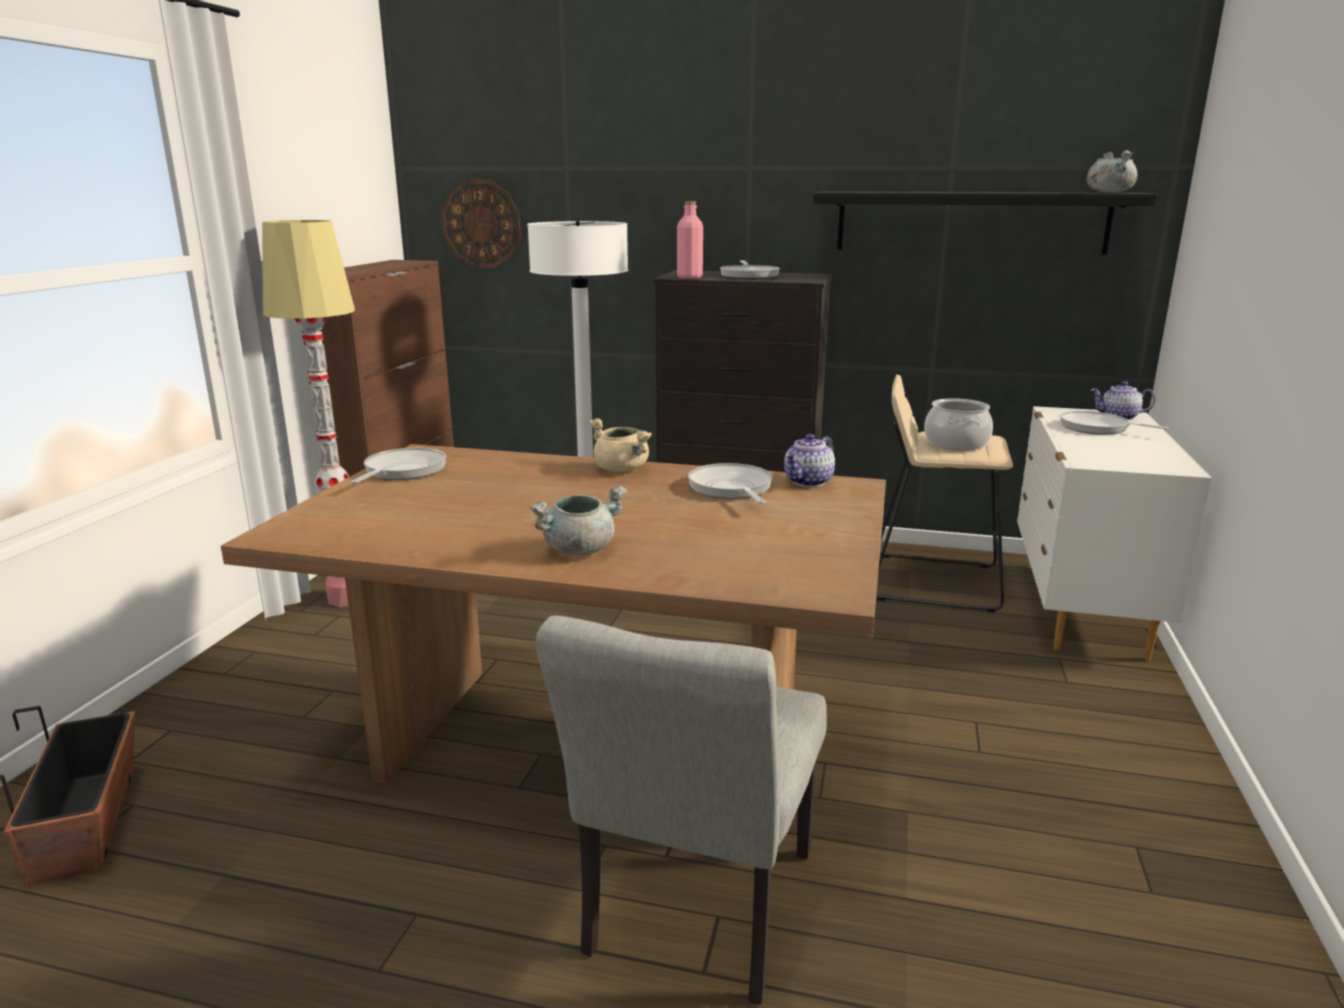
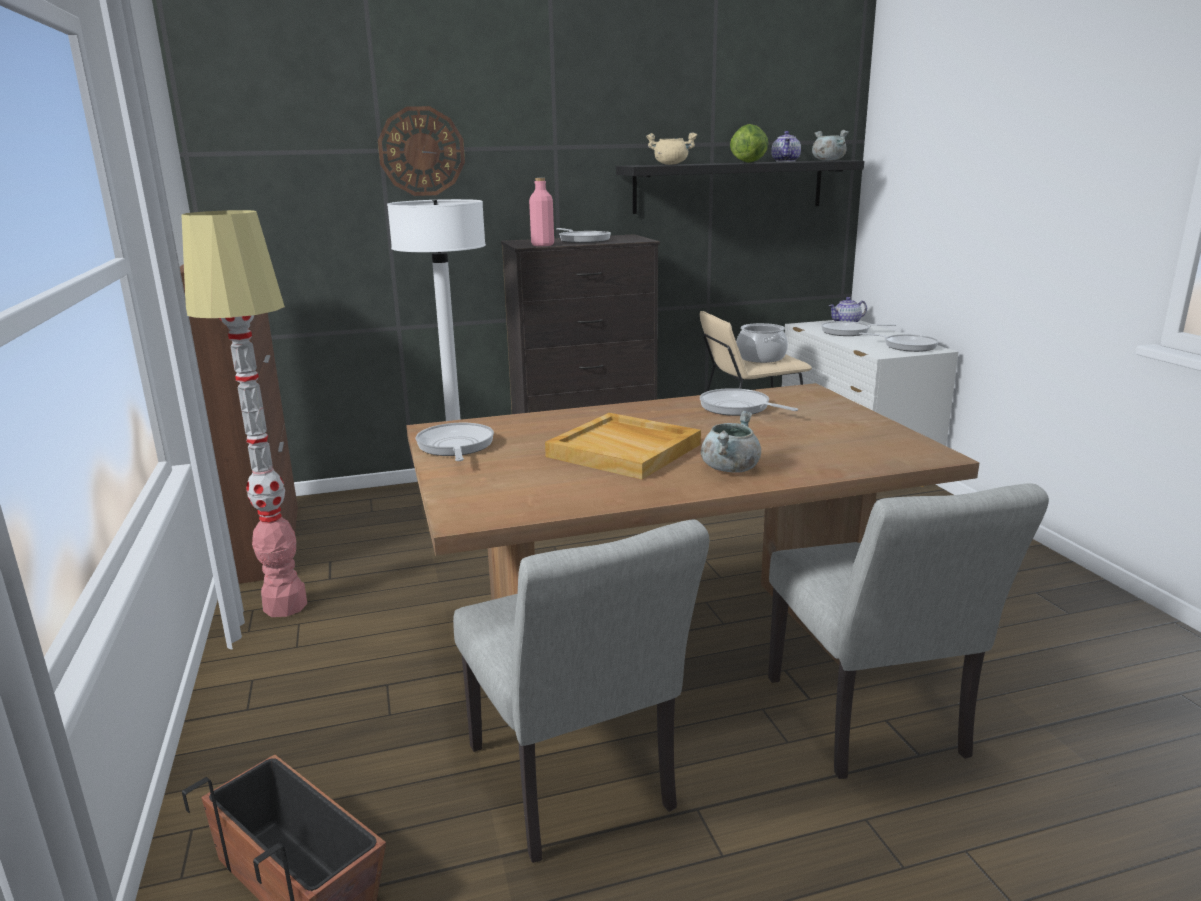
camera: 30 degrees left, 0 degrees up
(349, 844) = (576, 788): none -> grey chair
(481, 224) = (291, 208): wall clock -> wall clock (421, 151)
(527, 507) = (625, 450): none -> beige tray
(622, 469) = (632, 410): beige cooking pot -> beige cooking pot (671, 164)
(809, 482) = (776, 394): teapot -> teapot (786, 161)
(988, 192) = (749, 162): none -> lettuce
(1145, 458) = (906, 346): none -> frying pan

